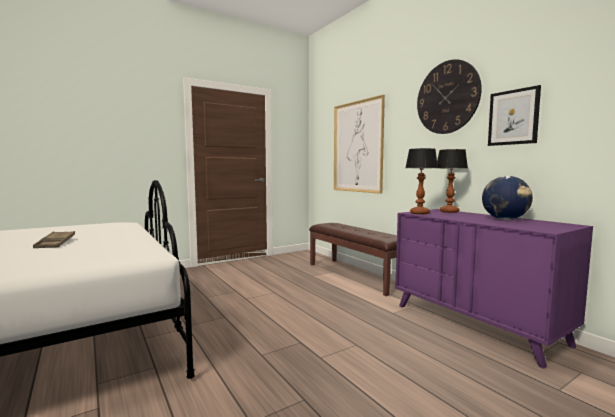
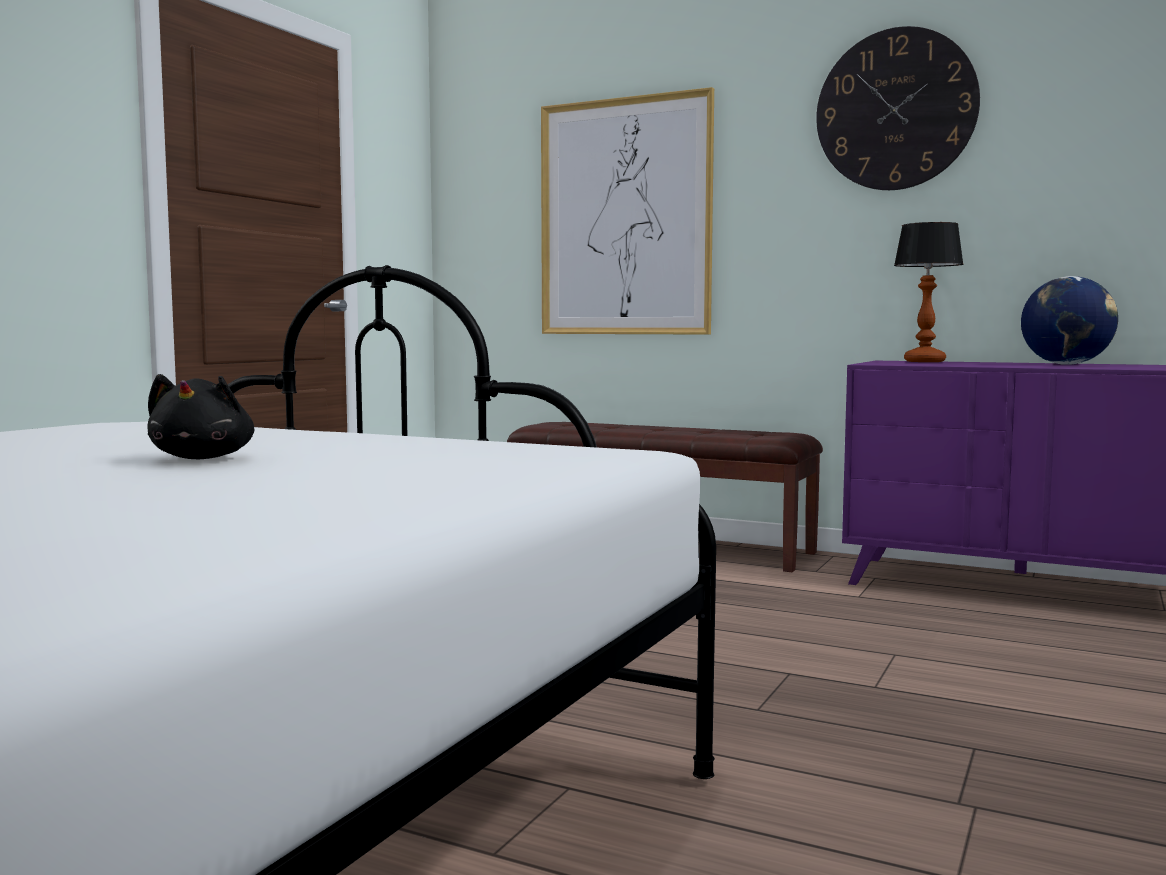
camera: 30 degrees left, 0 degrees up
(55, 243) = (204, 458): brown tray -> black plush toy
(419, 213) = (891, 364): table lamp -> none
(513, 117) = (1052, 161): picture -> none

